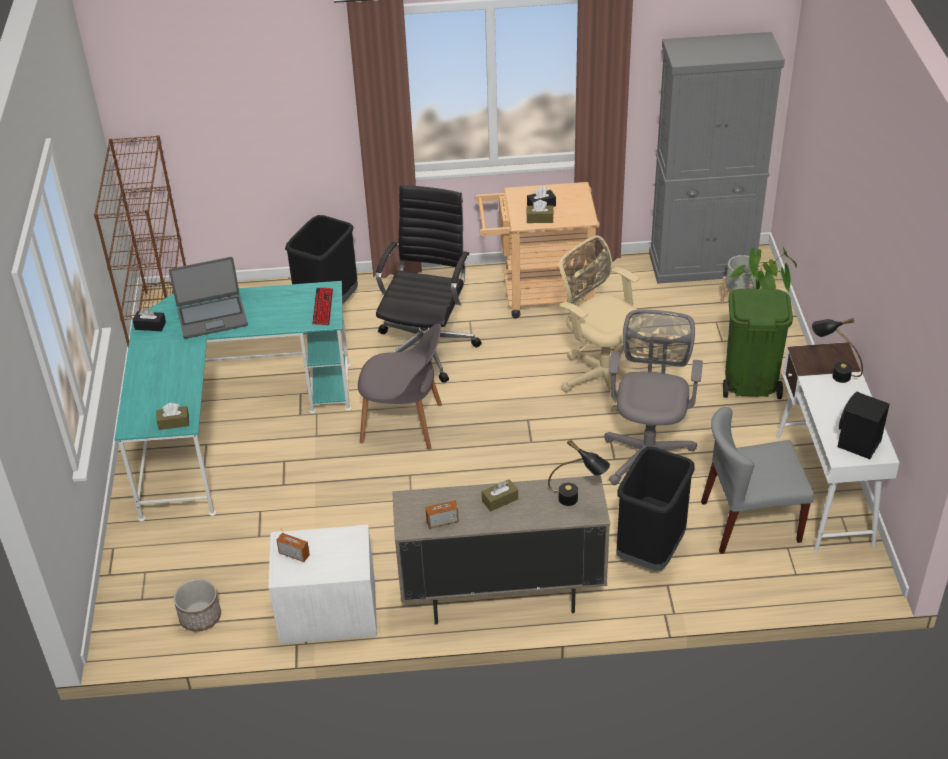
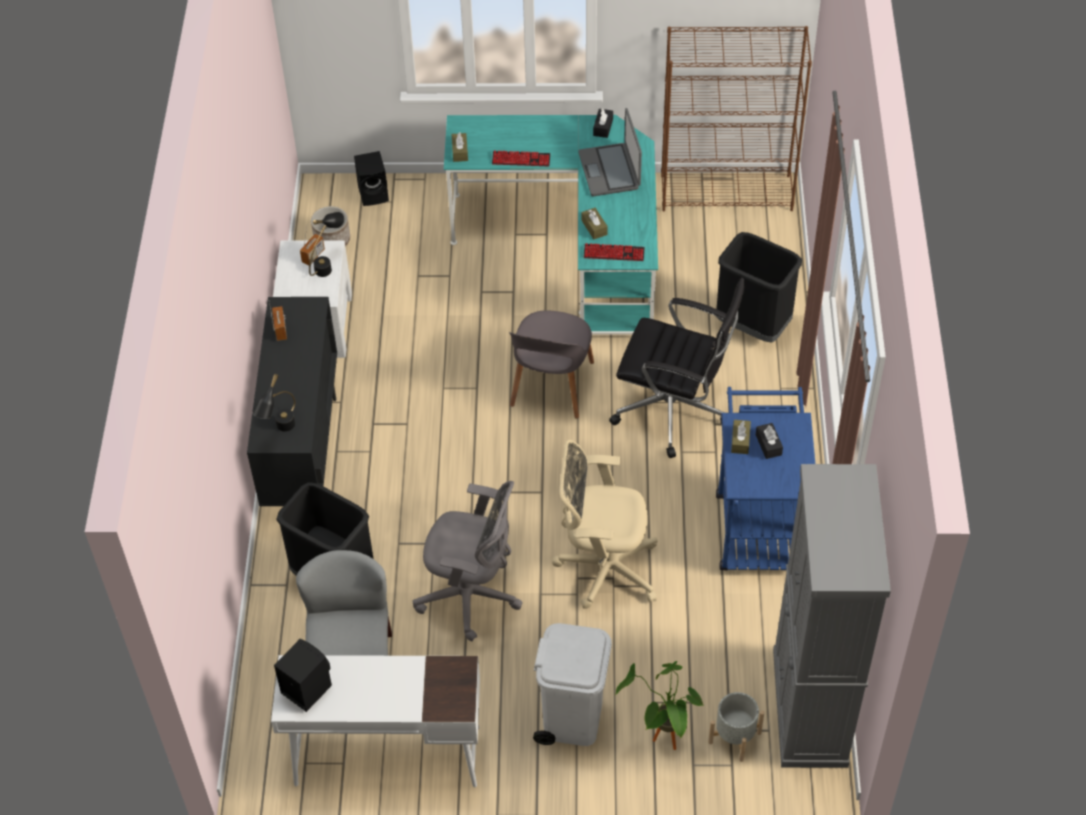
camera: 95 degrees right, 10 degrees up
(130, 589) = (374, 194): none -> black speaker
(190, 377) = (521, 159): none -> keyboard
(500, 500) = (297, 373): brown tissue box -> brown tissue box (594, 227)
(501, 596) = (304, 450): beige cabinet -> black cabinet
(538, 295) = (758, 522): beige cart -> blue cart
(601, 376) = (603, 567): beige office chair -> beige office chair turned 135 degrees counterclockwise
(749, 383) = (572, 717): green trash can -> white trash can
(832, 373) = (422, 691): black table lamp -> black table lamp (328, 265)

